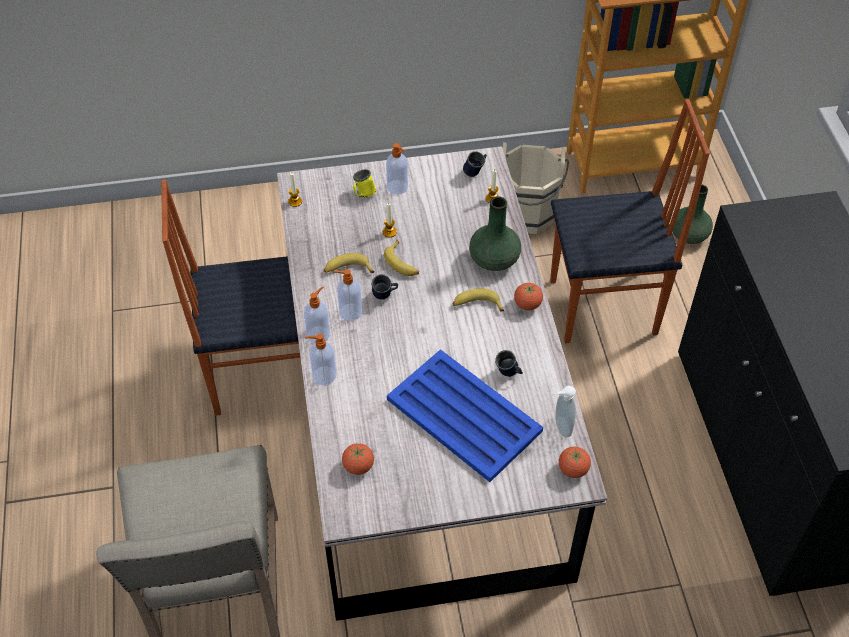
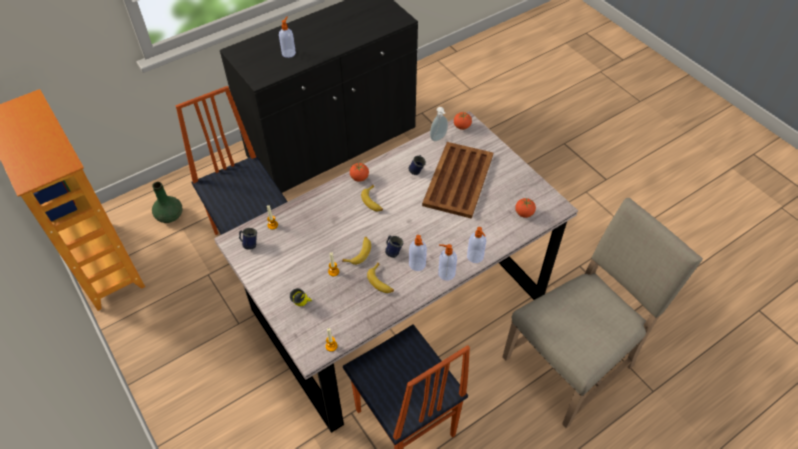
camera: 115 degrees left, 0 degrees up
(398, 187) = (286, 284): soap dispenser -> soap dispenser (289, 53)
(463, 414) = (458, 180): blue tray -> brown tray
(493, 259) = (330, 206): green vase -> none
(526, 218) = (182, 312): beige bucket -> none

